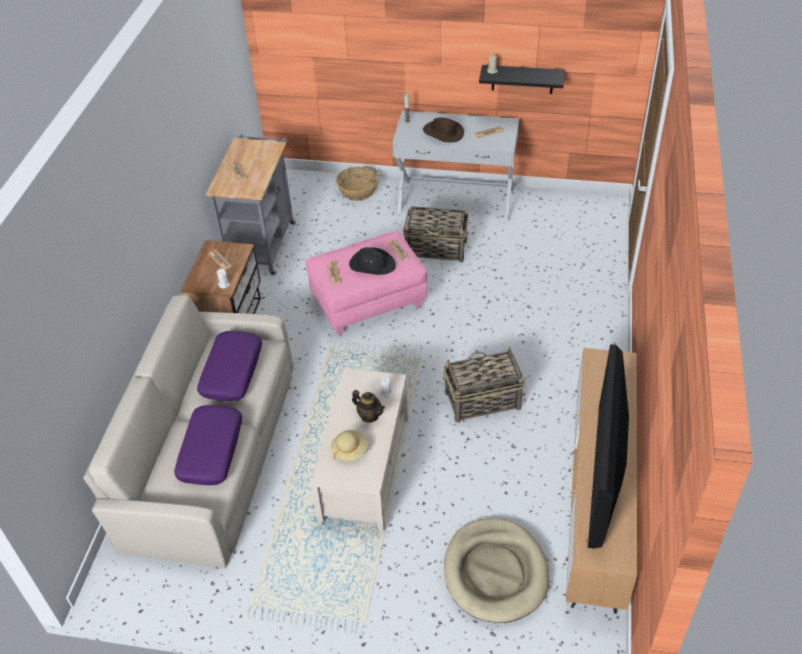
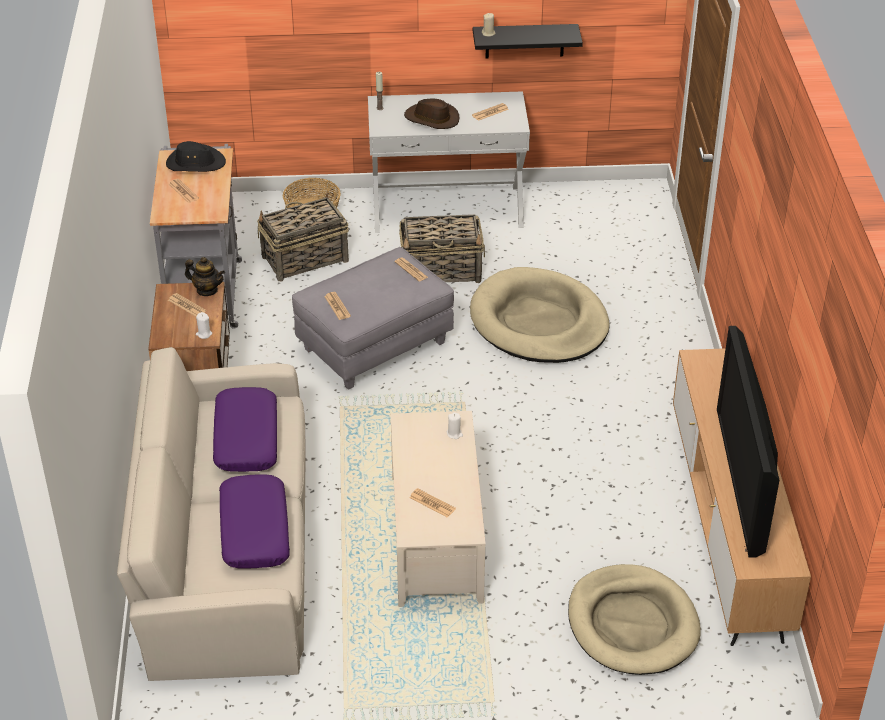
camera: 15 degrees left, 5 degrees down
(349, 450) = (432, 503): beige hat -> newspaper
(368, 304) = (375, 347): pink ottoman -> grey ottoman
(369, 416) = (442, 462): teapot -> teapot (207, 290)
(372, 264) = (383, 290): black hat -> black hat (195, 163)
(481, 400) = (556, 440): basket -> basket (304, 259)
(497, 300) = (539, 322): none -> beige dog bed

